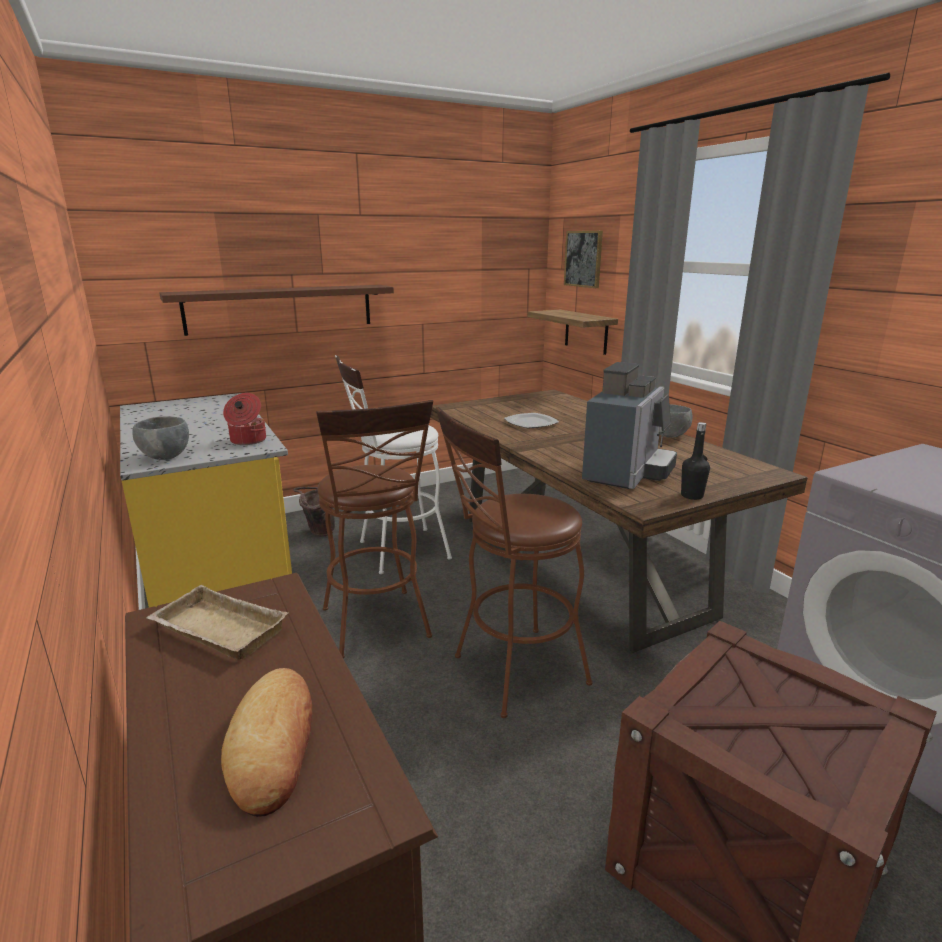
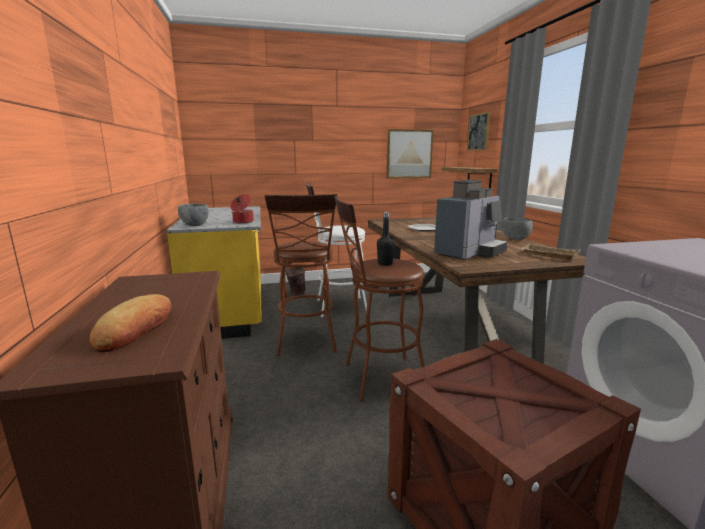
camera: 15 degrees right, 5 degrees down
(215, 631) = (153, 286): beige tray -> beige tray (548, 255)
(280, 308) = (286, 159): brown shelf -> none
(476, 291) = (409, 154): none -> picture
(692, 496) = (506, 265): black bottle -> black bottle (385, 263)

